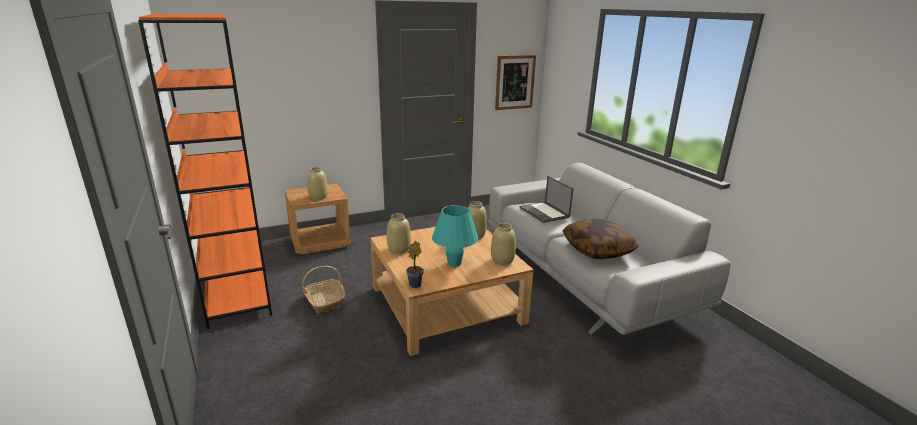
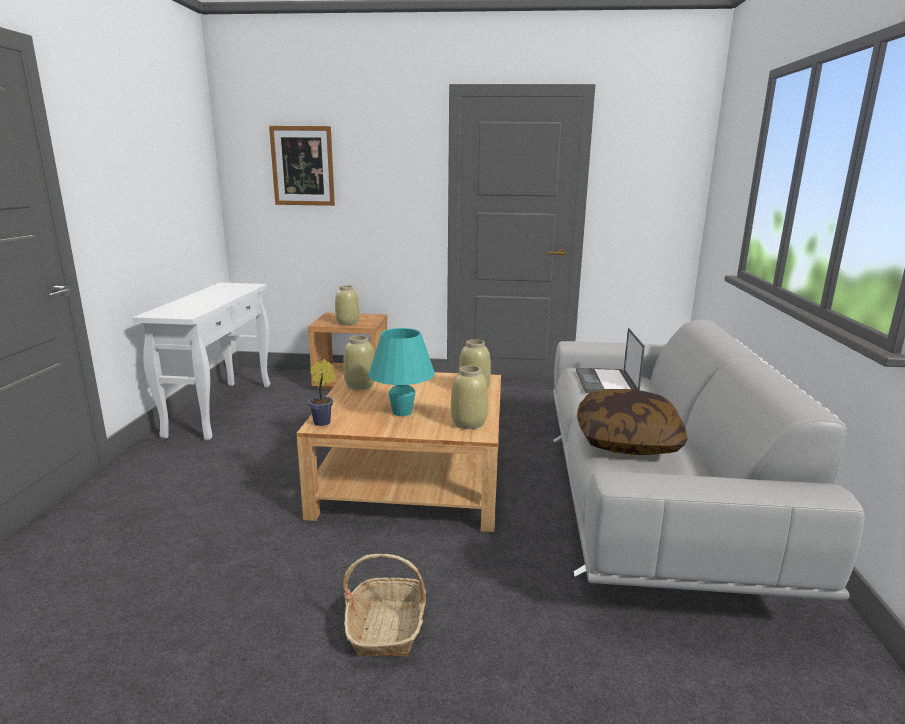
camera: 30 degrees right, 5 degrees down
(237, 292) = (221, 408): orange bookcase -> white console table
(325, 301) = (287, 438): basket -> basket (387, 627)
(515, 82) = (654, 202): picture -> picture (302, 166)

